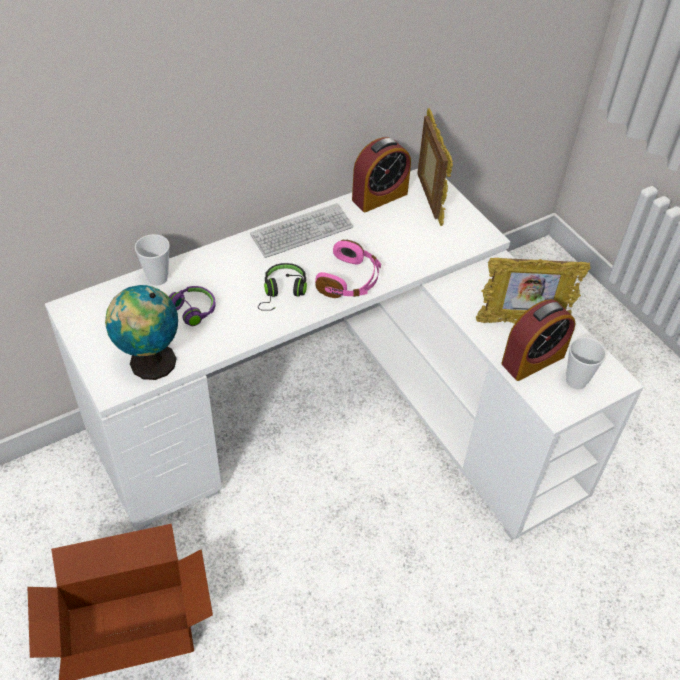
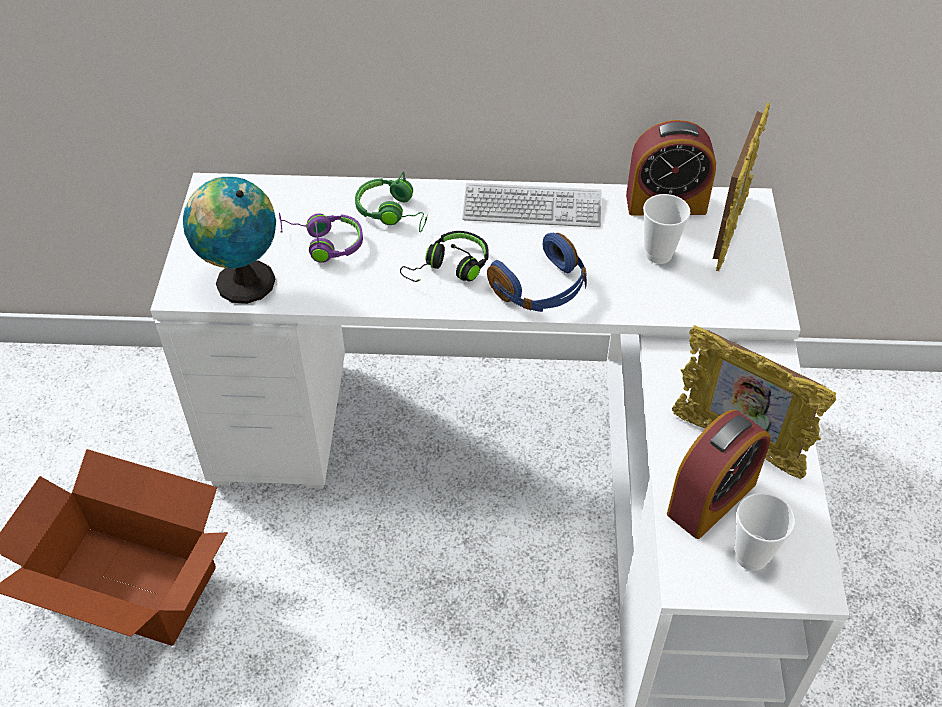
camera: 35 degrees right, 0 degrees up
(157, 278) = (326, 194): cup -> cup (658, 254)
(215, 272) = (393, 212): none -> green headphones
(350, 281) = (541, 289): pink headphones -> blue headphones
(533, 360) = (711, 499): alarm clock -> alarm clock turned 45 degrees counterclockwise

